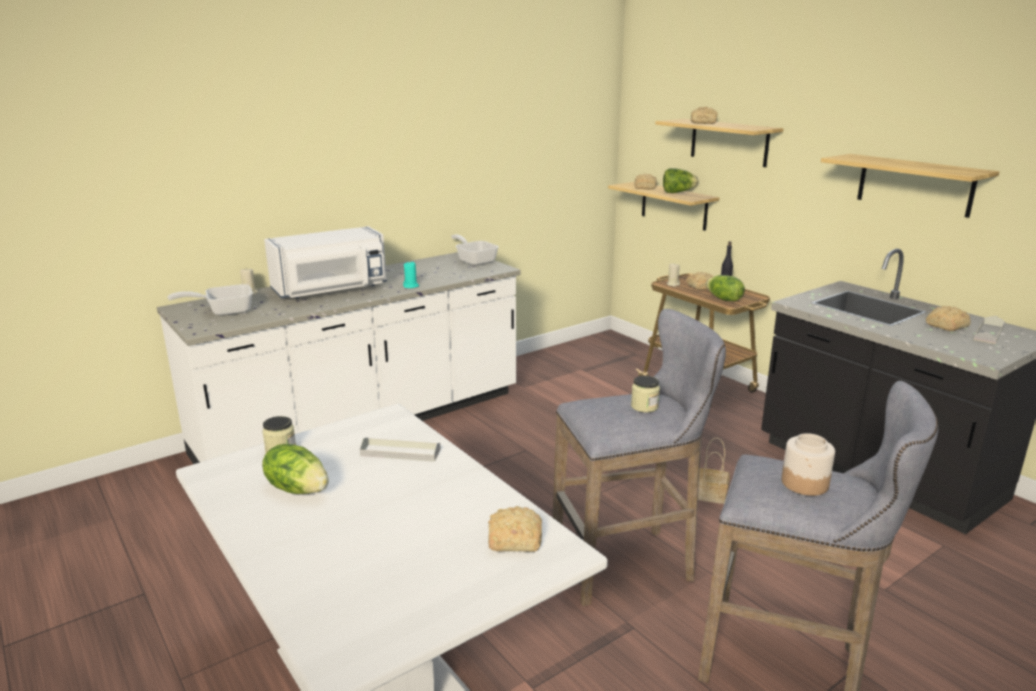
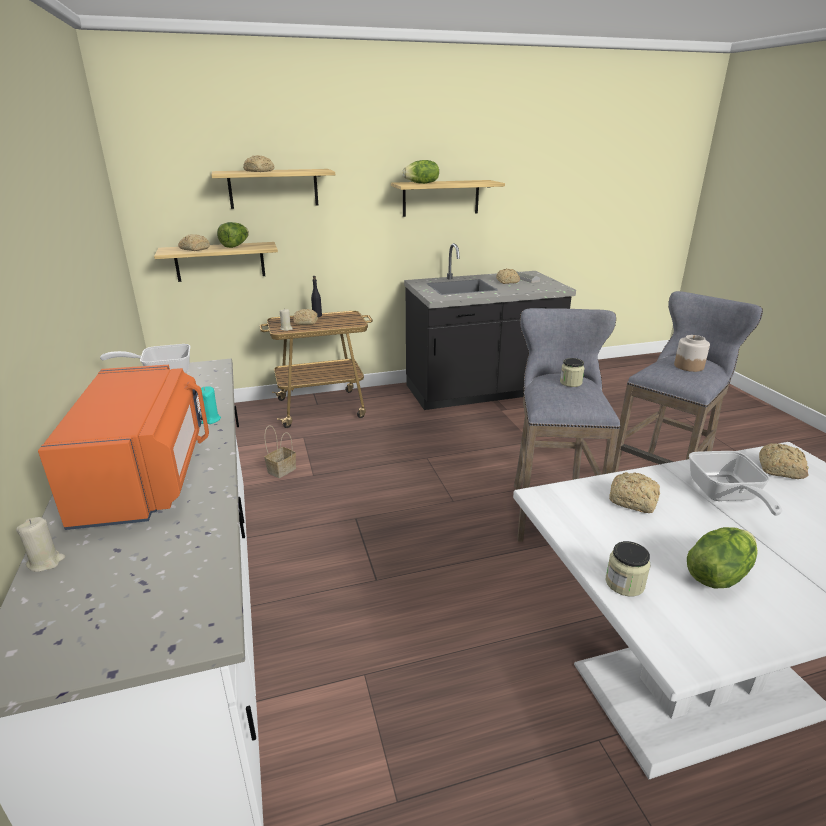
camera: 70 degrees left, 5 degrees up
(224, 311) = (123, 598): frying pan -> frying pan (725, 496)
(331, 290) = (146, 477): white microwave -> orange microwave
(400, 452) = (634, 501): grey tray -> bread
(712, 495) = (479, 451): basket -> basket (282, 469)
(723, 299) = (342, 323): lettuce -> lettuce (422, 183)

